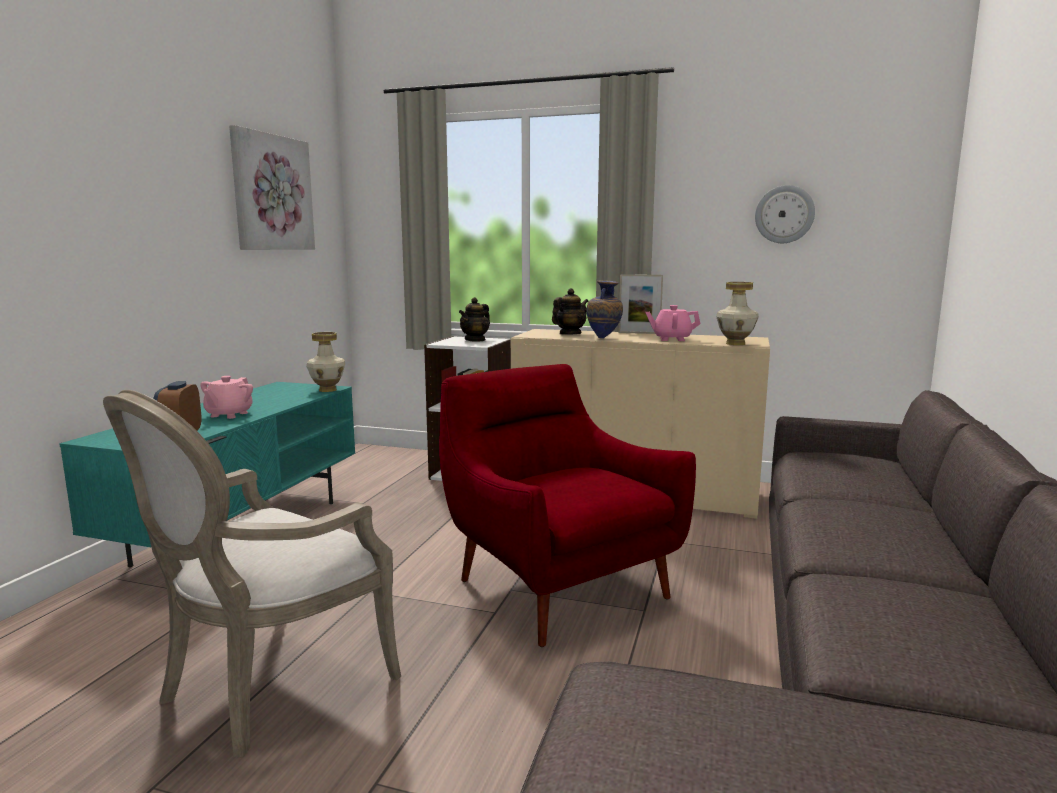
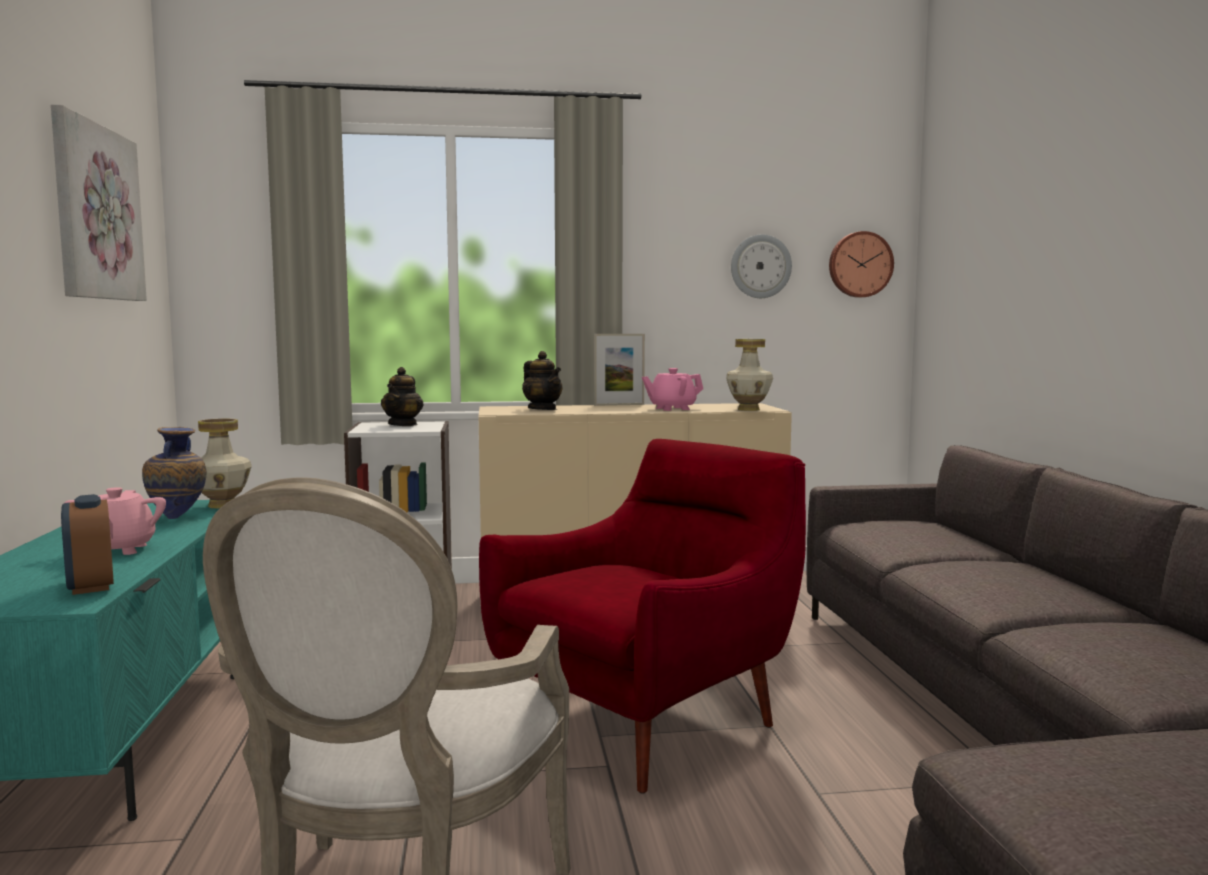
camera: 25 degrees left, 5 degrees down
(556, 584) = (647, 719): red armchair -> red armchair turned 105 degrees clockwise
(569, 334) = (542, 409): teapot -> teapot turned 120 degrees clockwise
(604, 338) = (596, 411): vase -> vase (178, 519)
(887, 210) = (859, 264): none -> wall clock

